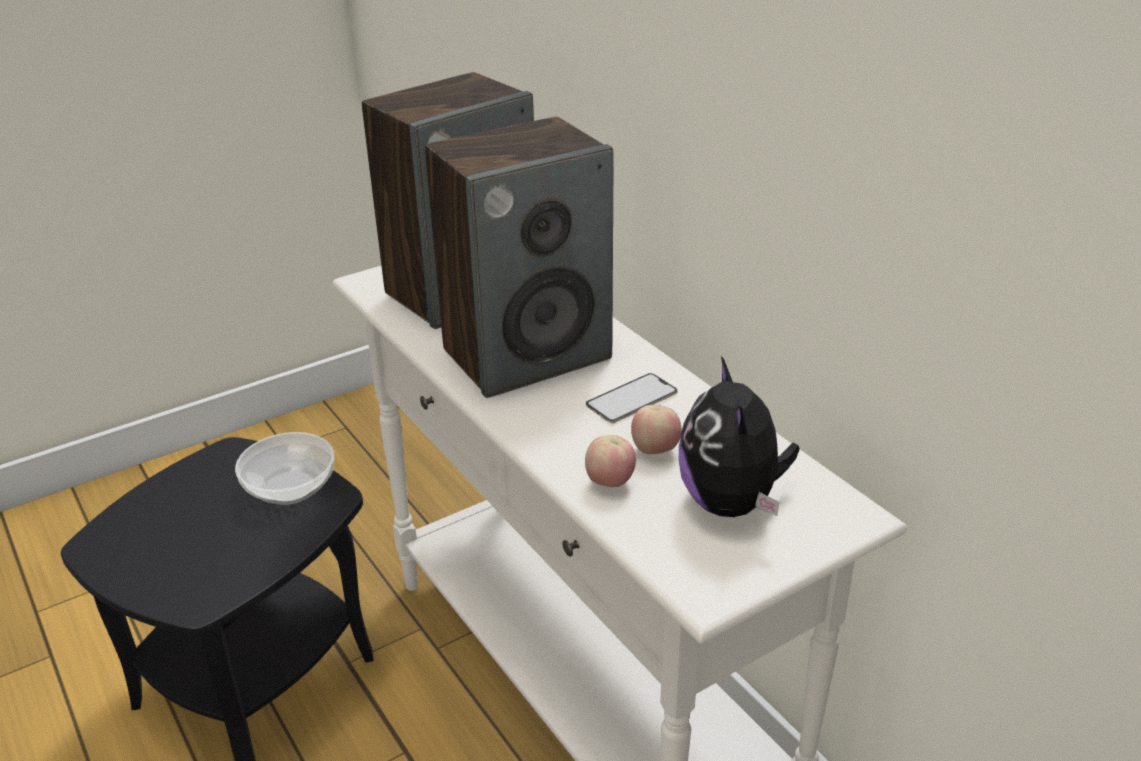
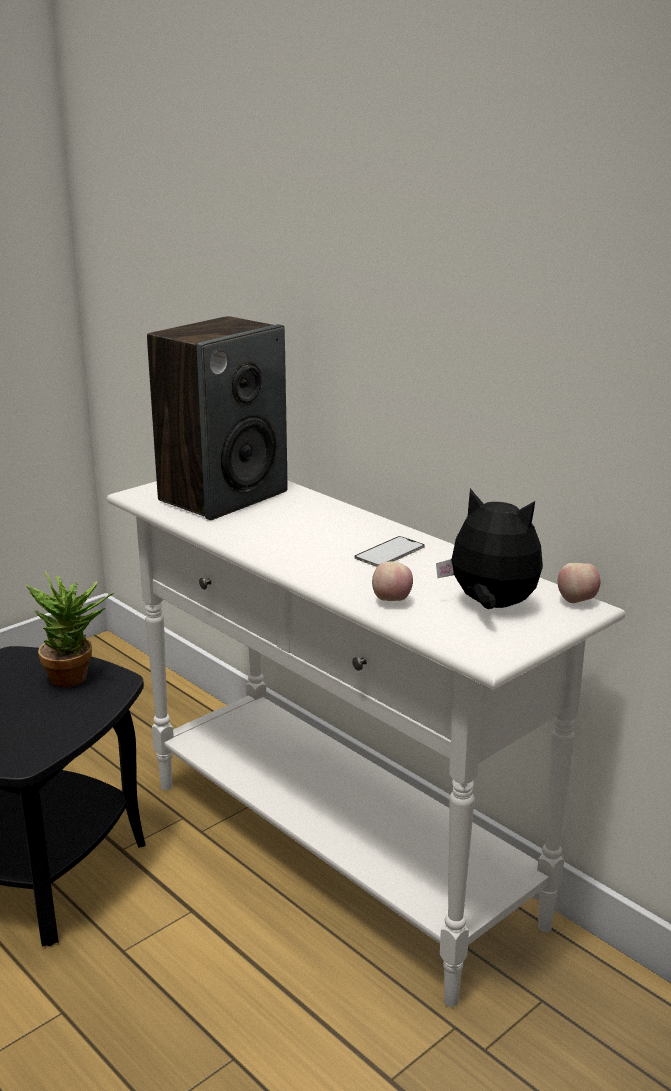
camera: 10 degrees left, 10 degrees down
(290, 489) = (76, 677): bowl -> potted plant
(527, 354) = (294, 531): speaker -> none
(655, 450) = (420, 581): apple -> apple (576, 601)
(732, 503) = (491, 606): plush toy -> plush toy turned 135 degrees clockwise

